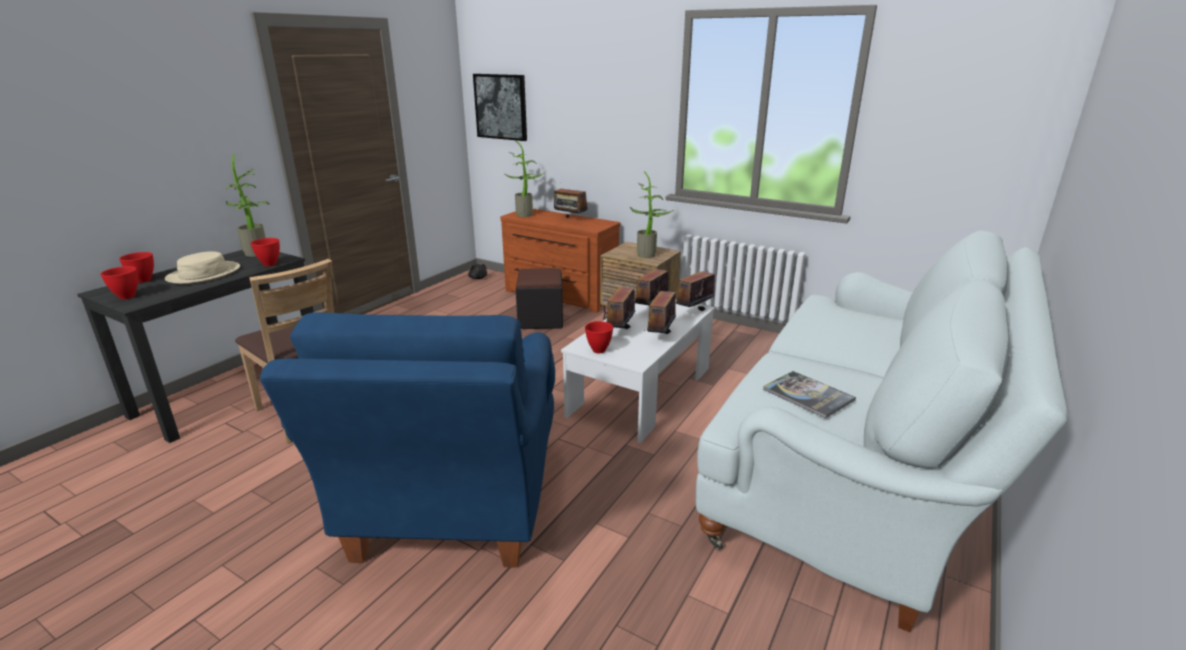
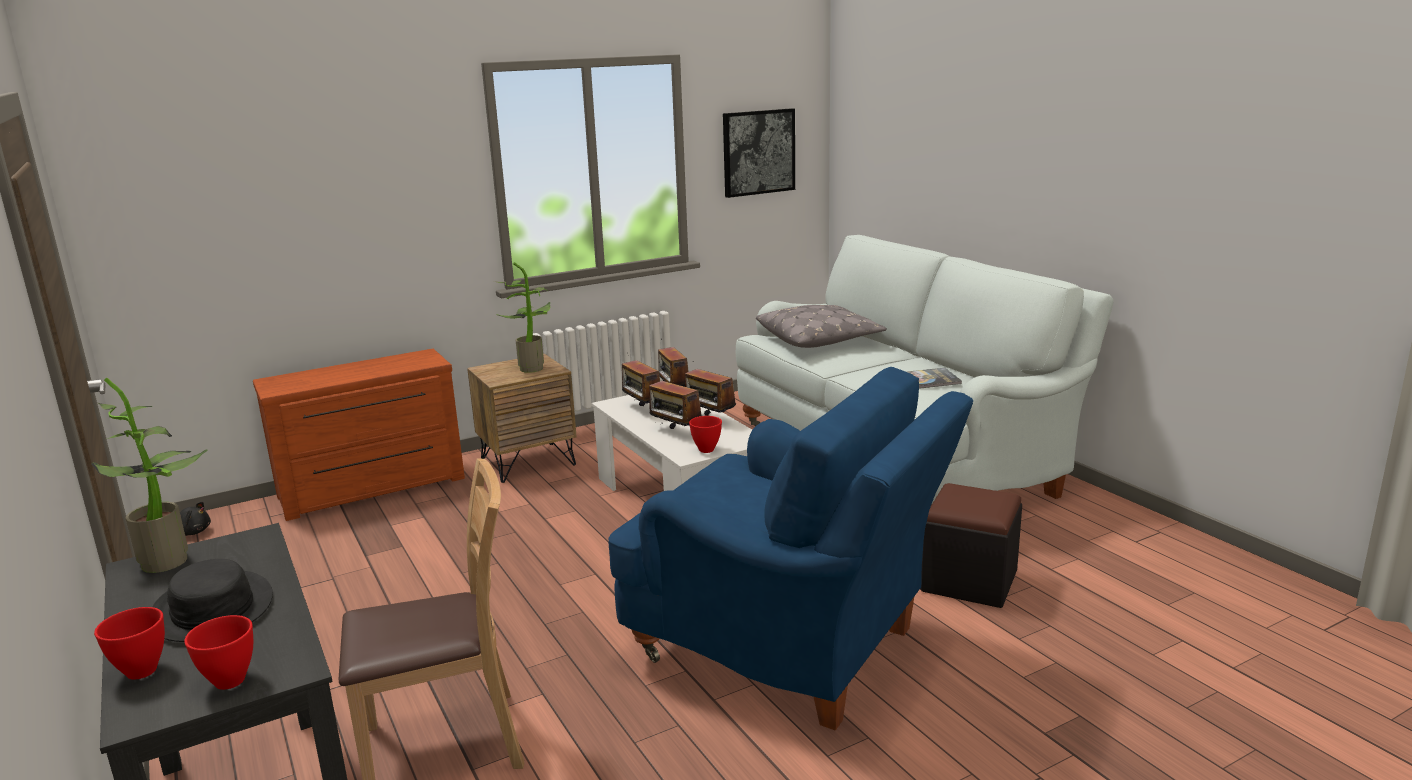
camera: 60 degrees left, 5 degrees down
(204, 274) = (212, 609): beige hat -> black hat
(269, 264) = (263, 550): red bowl -> none
(501, 107) = (169, 226): picture -> picture (758, 152)
(526, 214) = (290, 383): potted plant -> none
(541, 320) = (426, 516): black ottoman -> black ottoman (969, 581)
(570, 219) = (370, 367): radio -> none
(852, 322) = (819, 339): none -> grey pillow

